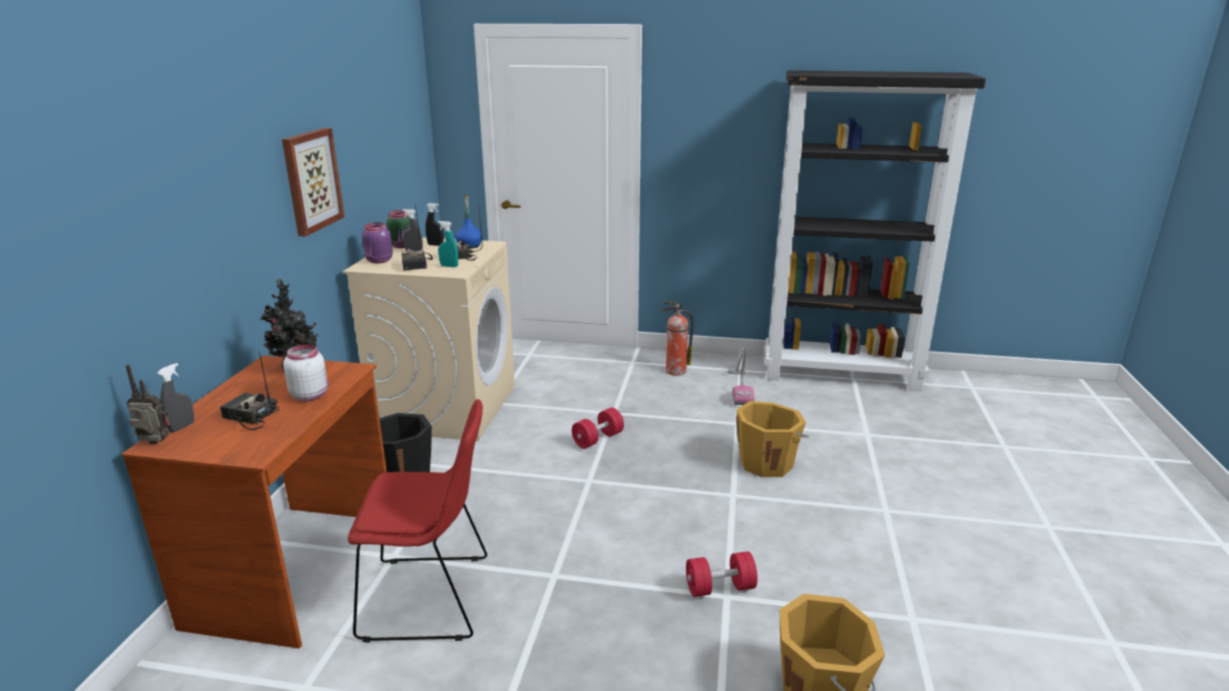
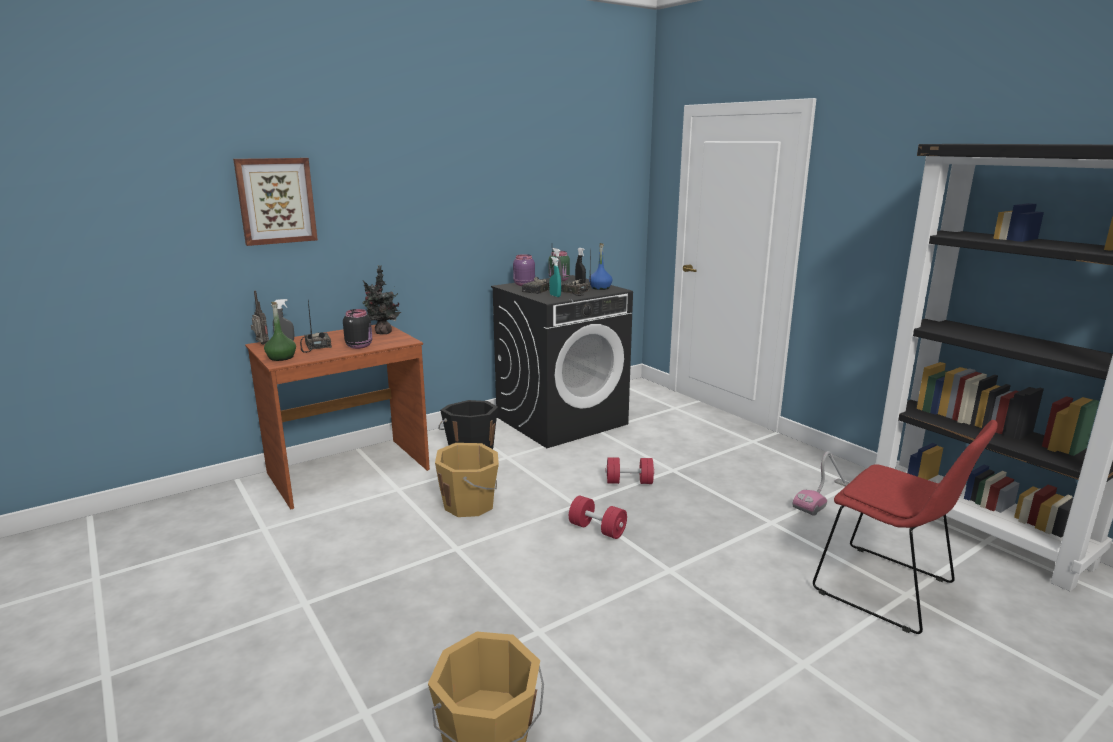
camera: 45 degrees right, 5 degrees down
(239, 448) = (281, 357): none -> green bottle
(310, 395) = (359, 346): white jar -> black jar
(311, 180) = (472, 212): picture -> picture (276, 201)
(432, 598) = (378, 521): red chair -> red chair (888, 590)
(446, 407) = (561, 420): beige washing machine -> black washing machine
(674, 371) = (780, 461): fire extinguisher -> none
(720, 588) = (544, 623): red dumbbell -> red dumbbell (597, 529)
(766, 463) = (745, 563): orange bucket -> orange bucket (470, 504)

